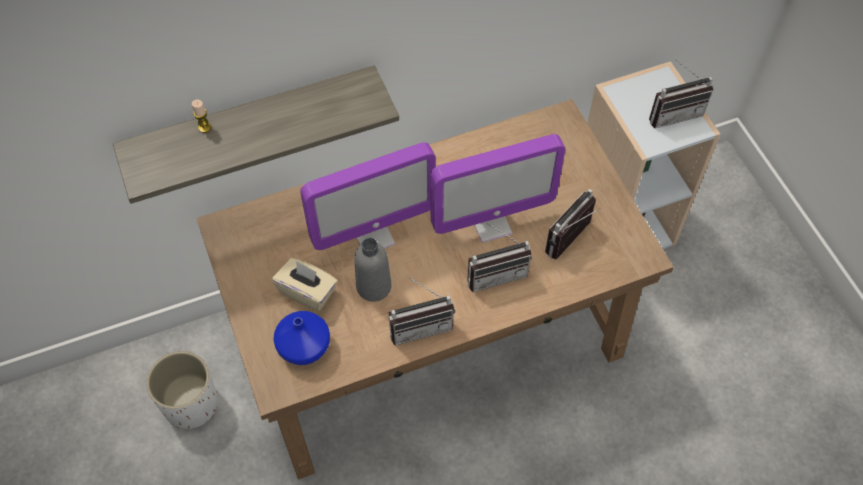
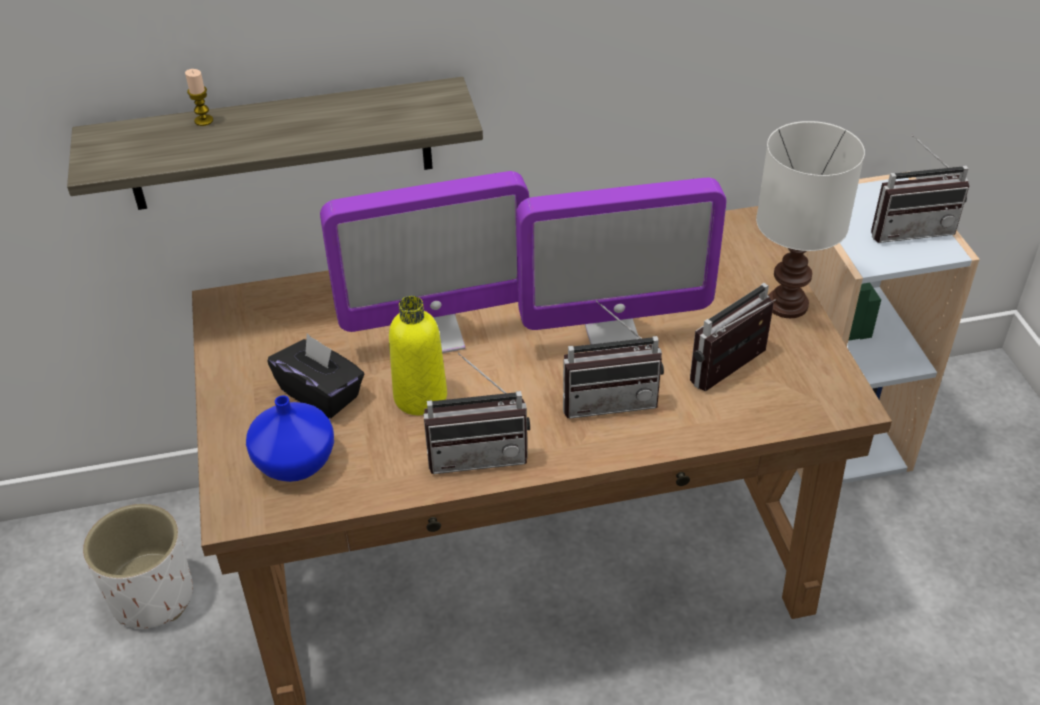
camera: 10 degrees right, 15 degrees down
(307, 292) = (321, 393): beige tissue box -> black tissue box
(373, 286) = (420, 397): grey bottle -> yellow bottle
(599, 182) = (786, 303): none -> white table lamp

